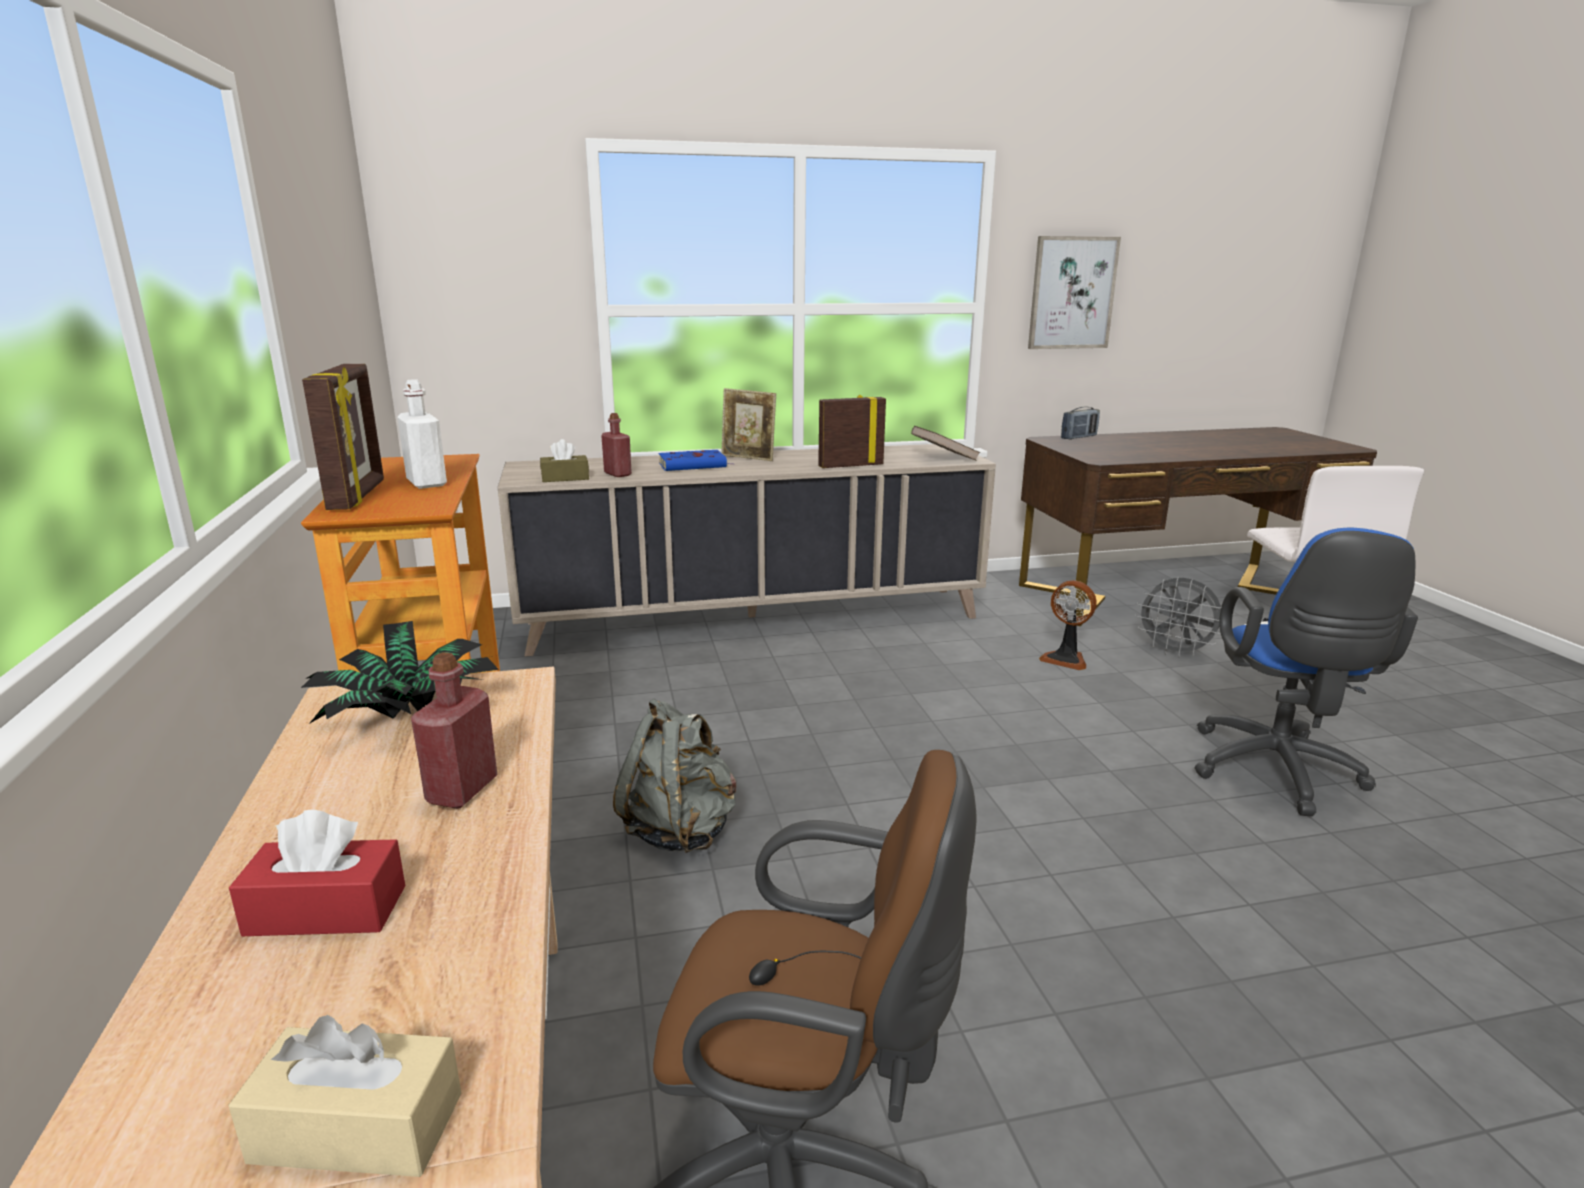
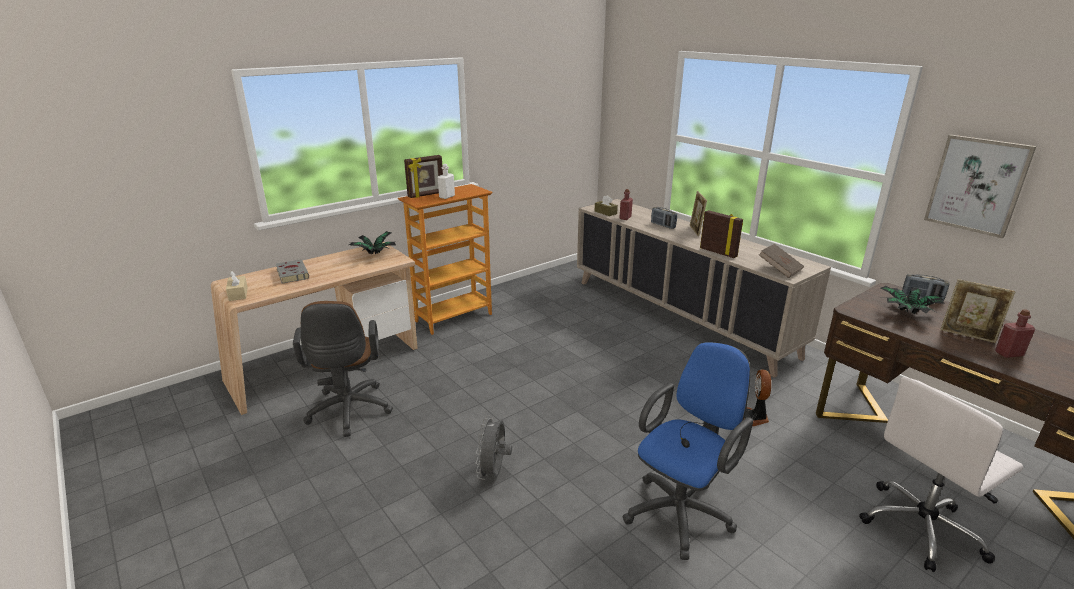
camera: 65 degrees right, 5 degrees up
(326, 910) = (292, 273): red tissue box -> grey book
(462, 790) = (340, 270): red bottle -> red bottle (1009, 354)
(680, 830) = (489, 351): grey backpack -> none
(694, 465) = (663, 225): blue book -> radio
(1118, 449) = (905, 313): none -> potted plant
(1175, 652) = (826, 462): grey fan -> grey fan (494, 473)
(1181, 446) = (967, 335): none -> picture frame
(1277, 774) = (682, 511): blue office chair -> blue office chair turned 150 degrees clockwise

